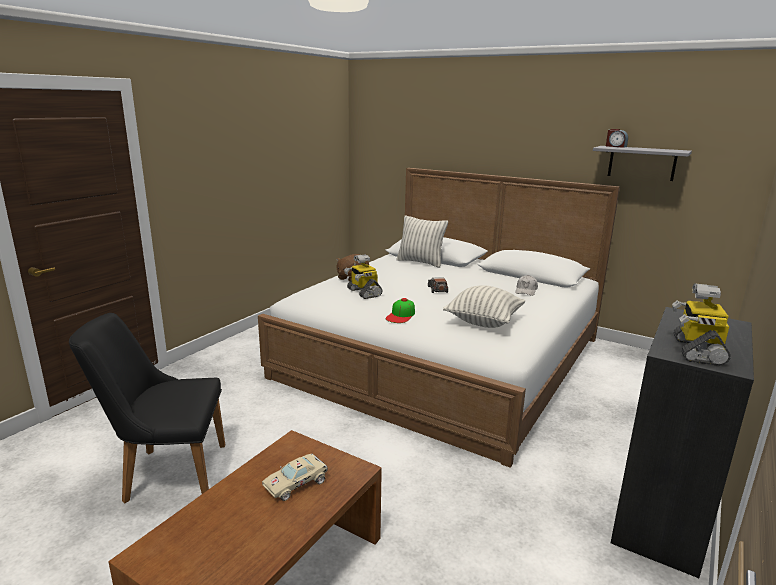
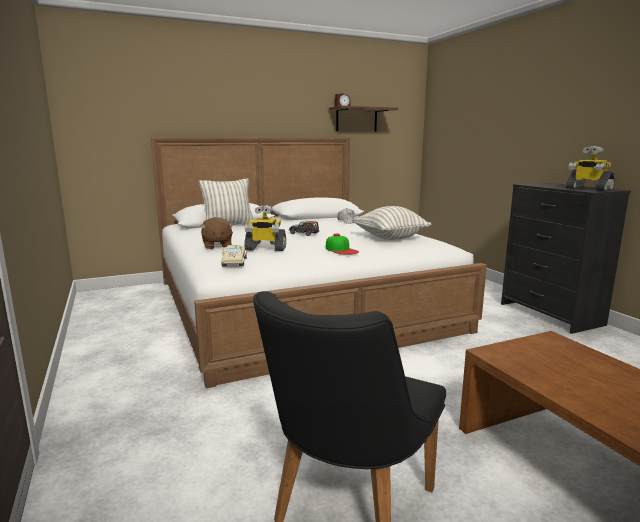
camera: 55 degrees left, 5 degrees down
(297, 483) = (567, 364): beige toy car -> beige toy car (234, 261)
(642, 163) = (356, 120): grey shelf -> brown shelf

